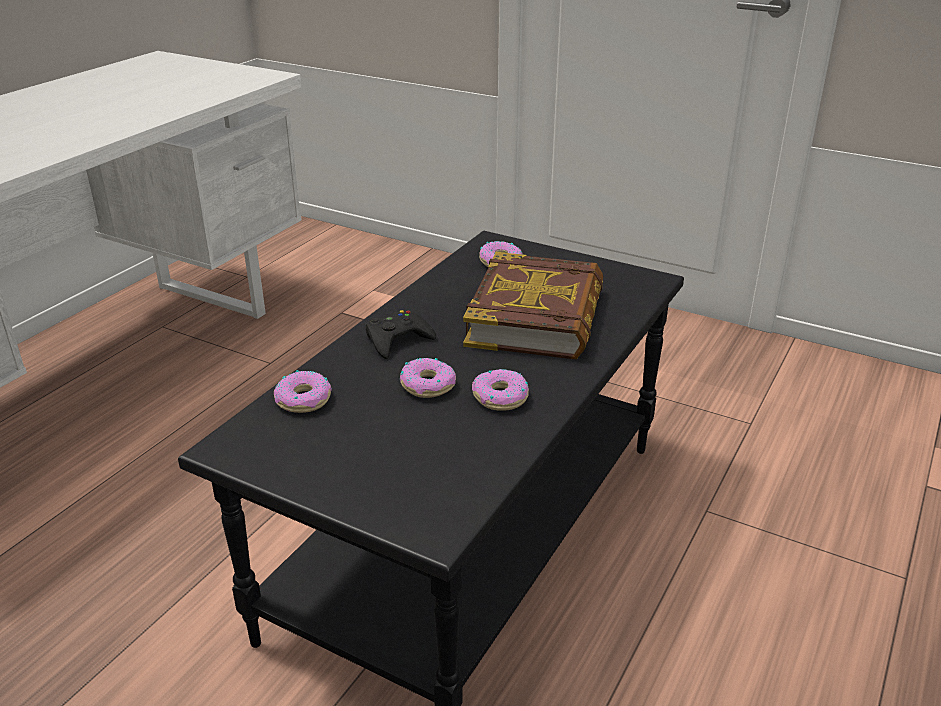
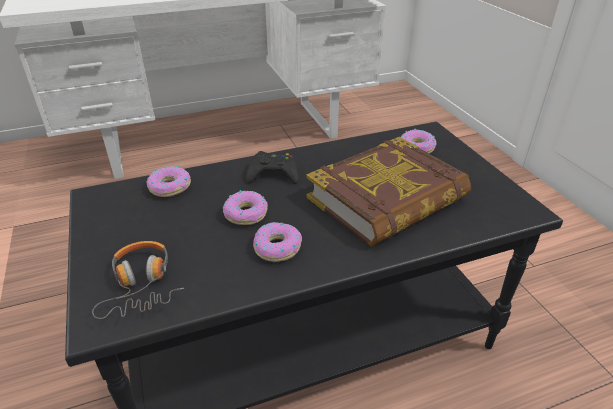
camera: 40 degrees right, 5 degrees up
(424, 486) = (141, 285): none -> headphones

